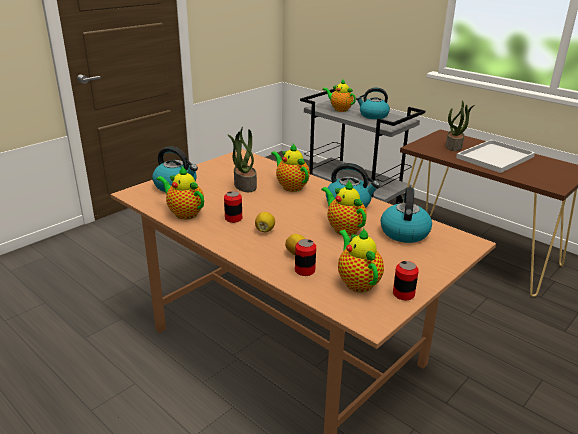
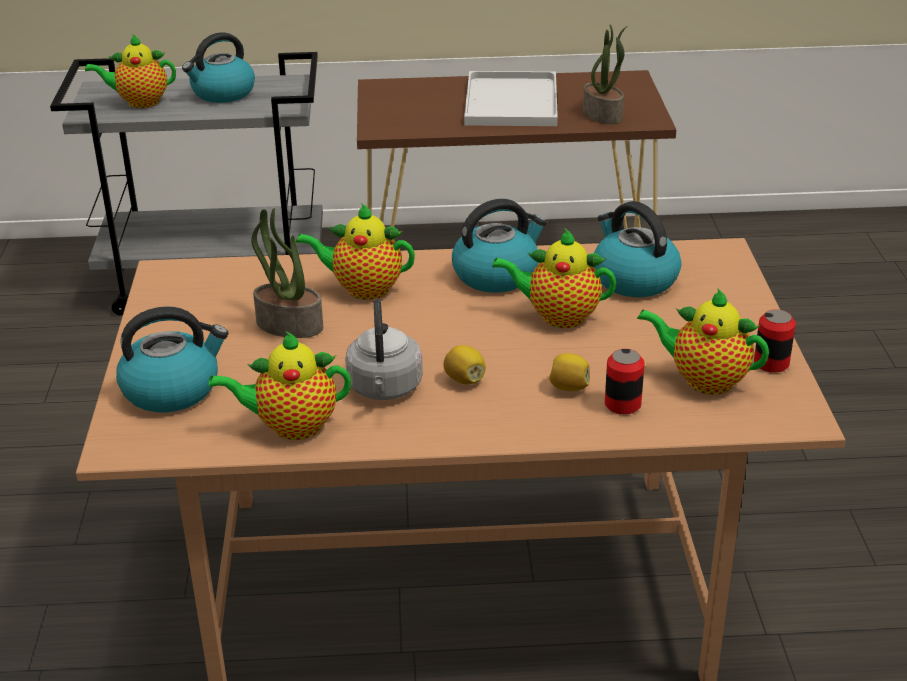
camera: 45 degrees left, 5 degrees up
(233, 218) = (385, 389): can -> grey kettle
(454, 147) = (431, 105): potted plant -> potted plant (603, 115)

